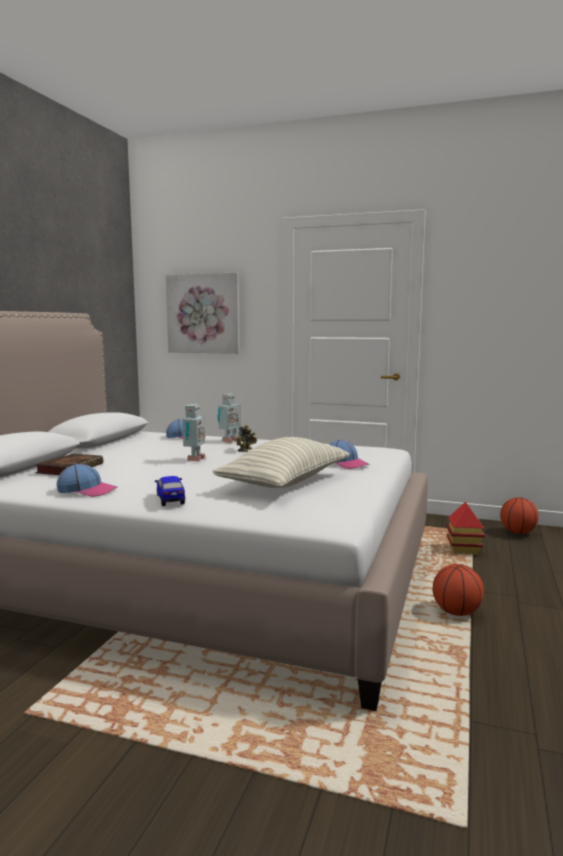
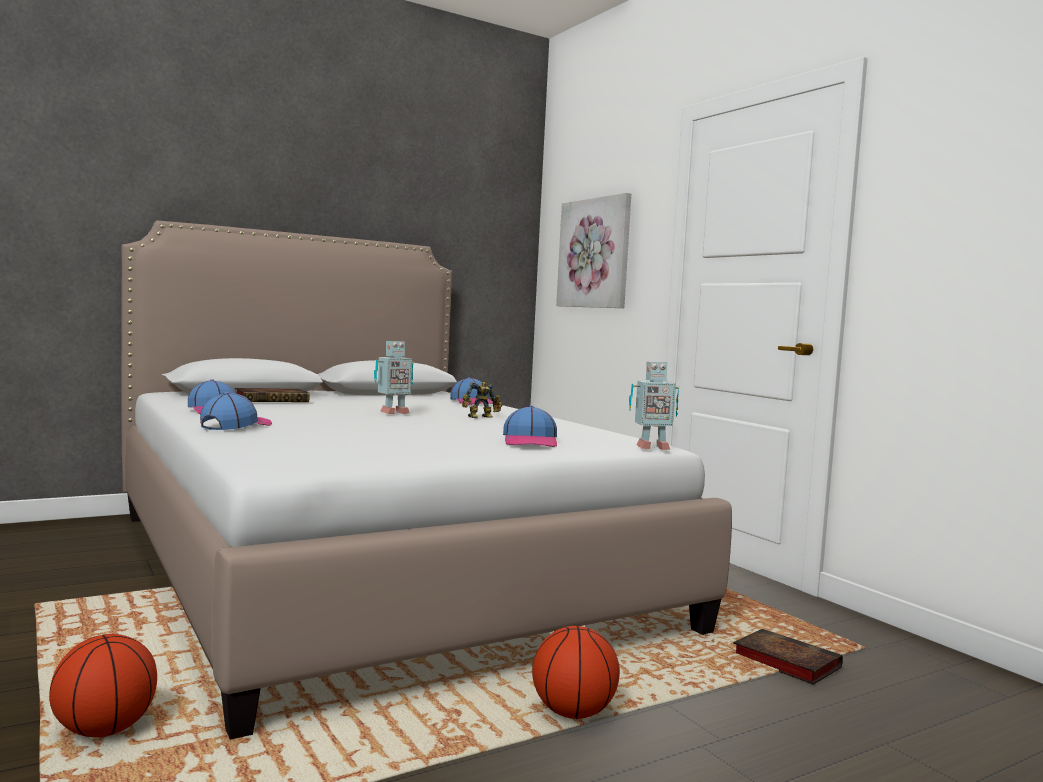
camera: 40 degrees right, 5 degrees down
(170, 499) = (236, 425): toy car -> cap
(229, 441) = (502, 411): toy robot -> toy robot (651, 447)
(285, 483) = (382, 438): pillow -> none
(463, 550) = (783, 661): toy house -> book
(518, 532) = (960, 678): basketball -> basketball (105, 731)

